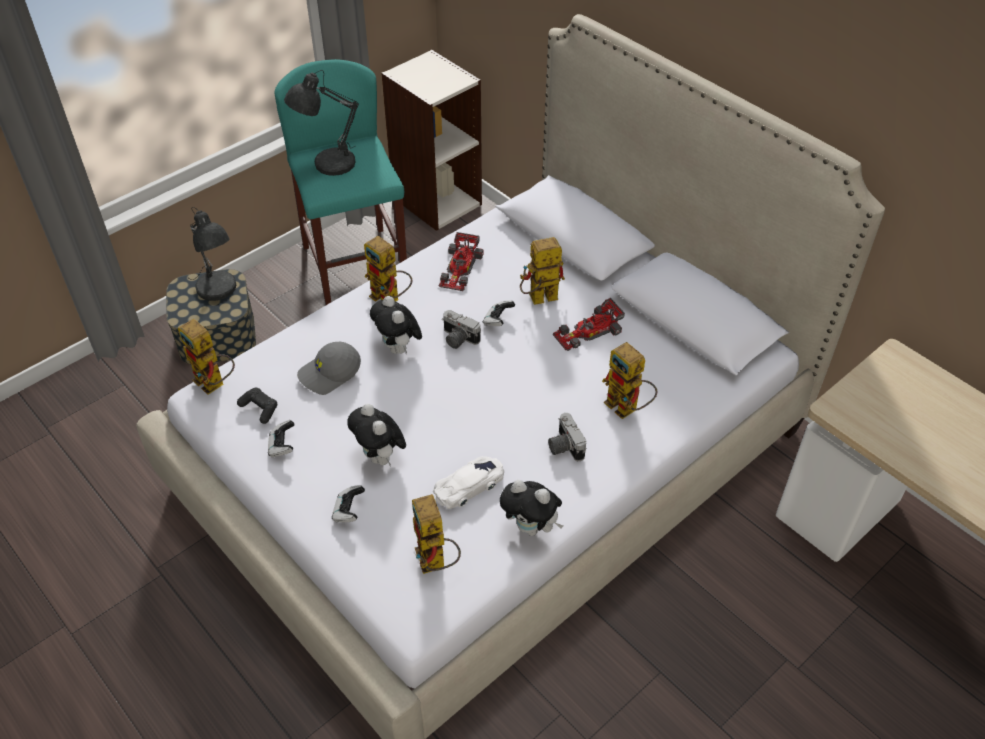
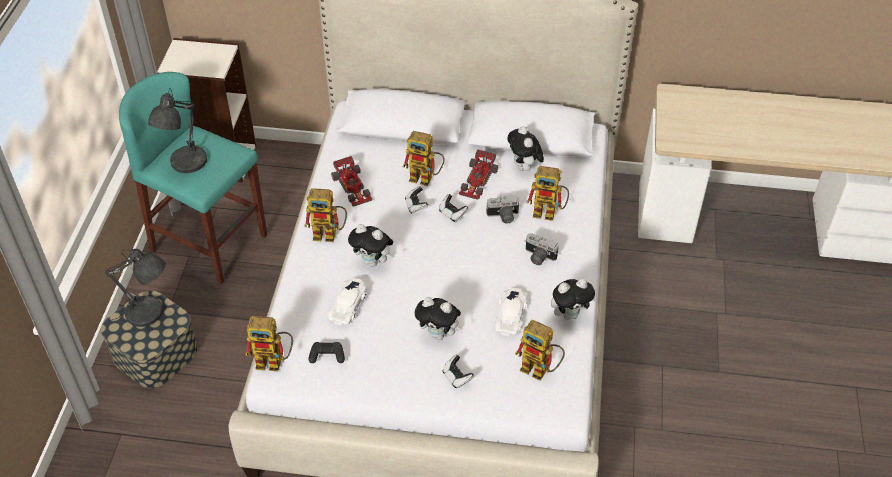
camera: 40 degrees left, 0 degrees up
(282, 446) = (369, 368): game controller -> game controller (452, 213)
(330, 374) = (348, 304): grey cap -> white toy car
(457, 339) = (404, 233): camera -> camera (503, 216)
(538, 300) = (426, 178): toy robot -> toy robot turned 105 degrees counterclockwise
(651, 347) = (524, 168): none -> plush toy

